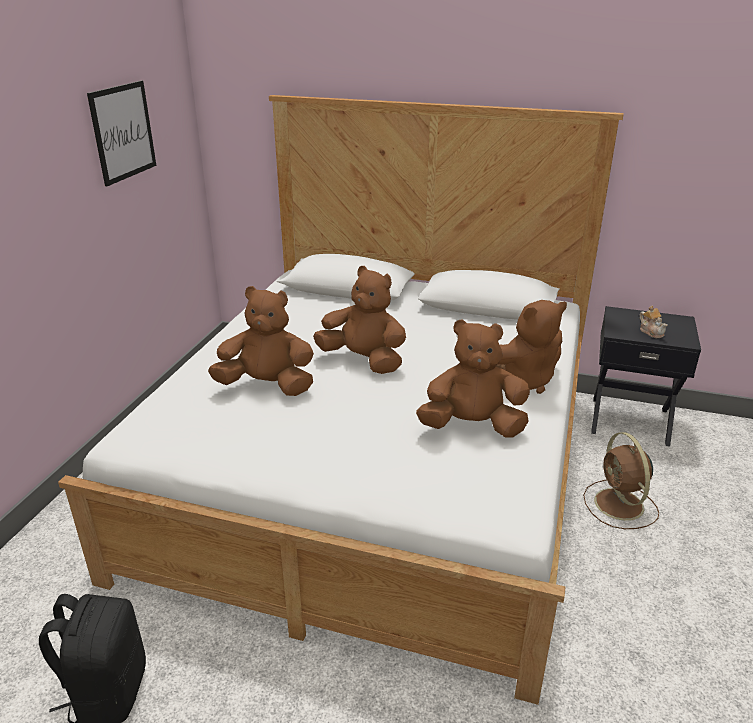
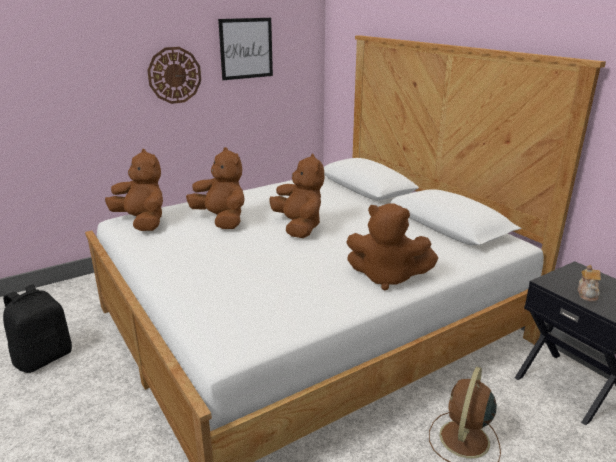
camera: 40 degrees right, 5 degrees down
(50, 193) = (174, 75): none -> wall clock
(472, 426) = (297, 288): brown plush toy -> brown plush toy (142, 222)

